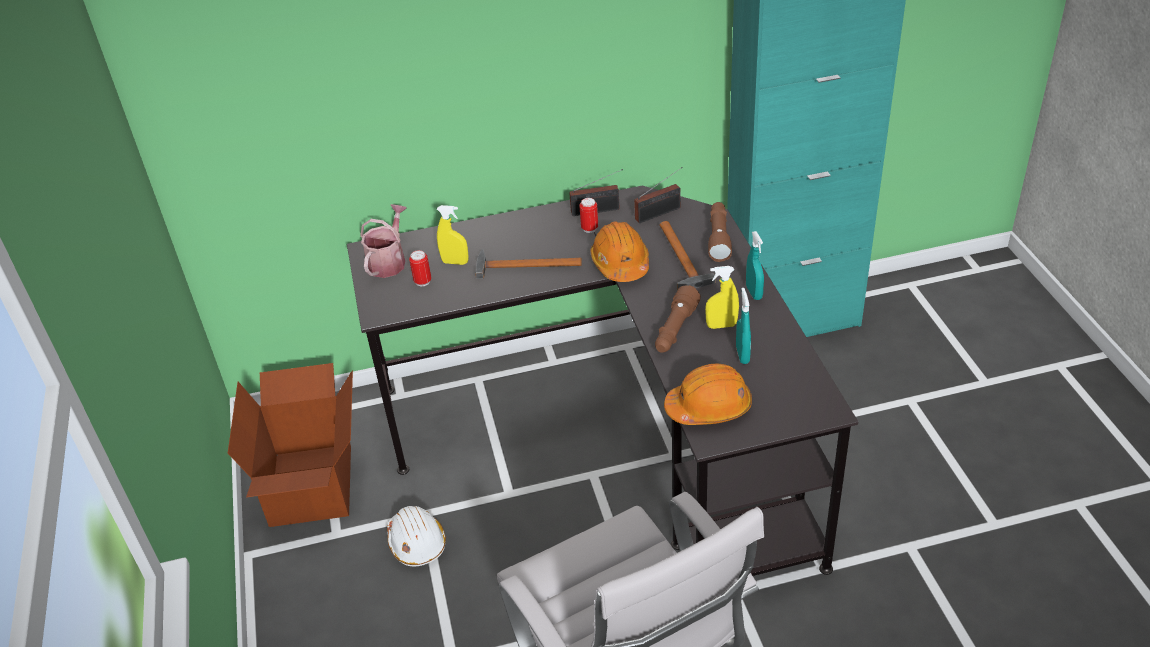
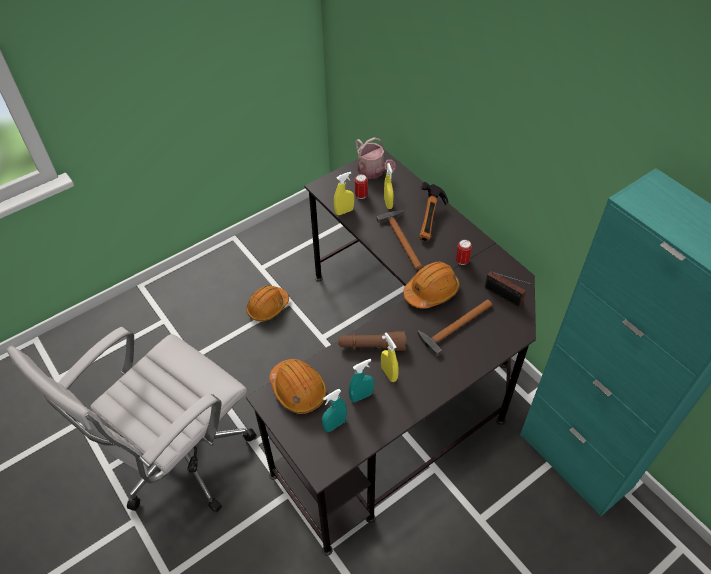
camera: 65 degrees right, 10 degrees up
(313, 485) = (291, 243): cardboard box -> none
(389, 261) = (373, 172): watering can -> watering can turned 60 degrees clockwise
(417, 542) = (267, 307): white hard hat -> orange hard hat
(440, 303) = (344, 211): none -> yellow spray bottle
(511, 234) = (432, 220): none -> hammer
(598, 210) = (486, 258): radio -> none
(718, 237) = (494, 343): brown flashlight -> none
(754, 293) = (437, 385): turquoise spray bottle -> turquoise spray bottle (334, 424)

